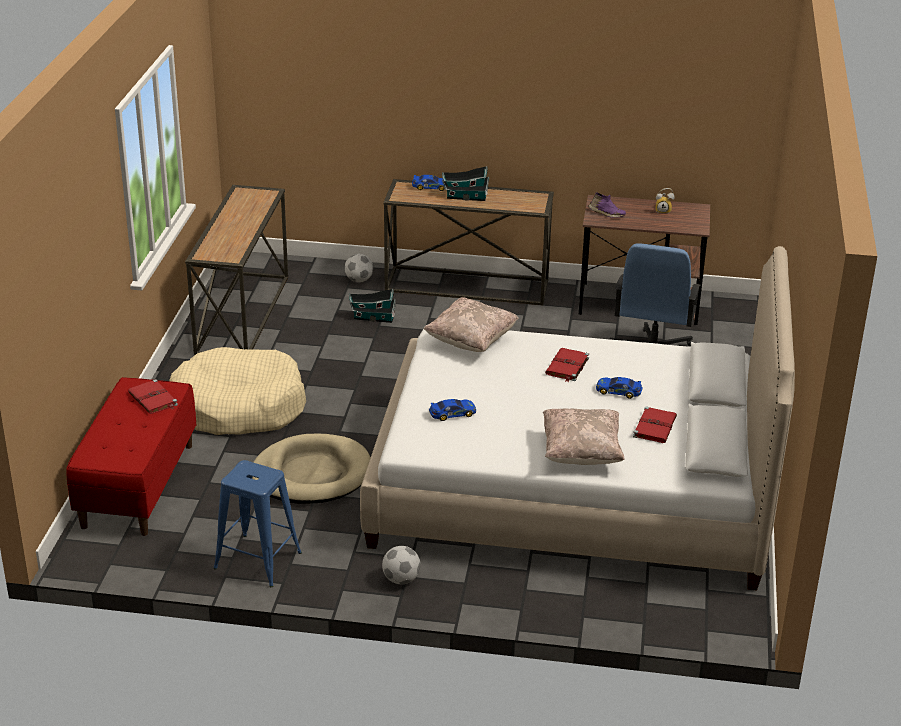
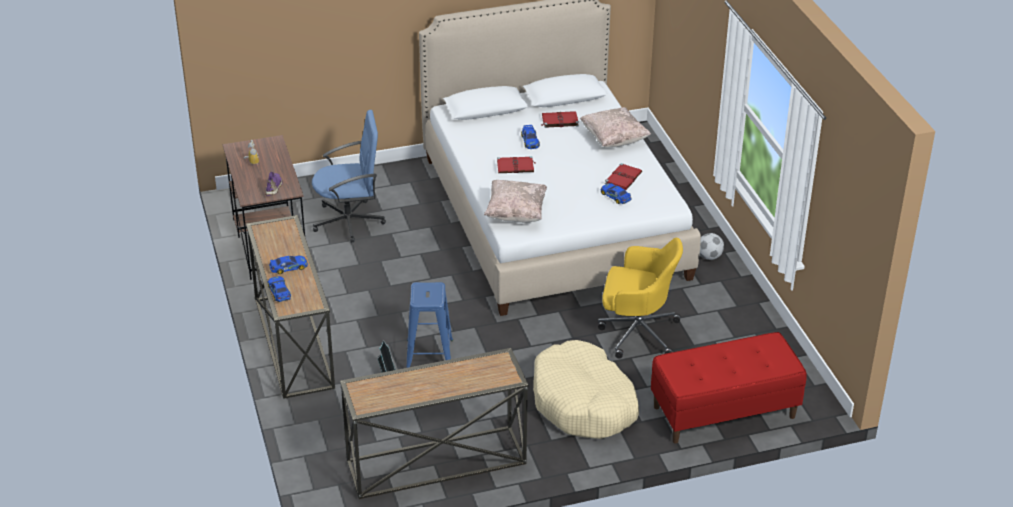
camera: 115 degrees left, 5 degrees up
(153, 399) = (691, 365): red book -> red book (623, 178)
(258, 561) = (748, 320): blue stool -> blue stool (429, 356)
(311, 474) = (636, 332): beige dog bed -> yellow office chair
(359, 280) = (323, 411): football -> none
(465, 197) = (288, 267): toy house -> toy car

